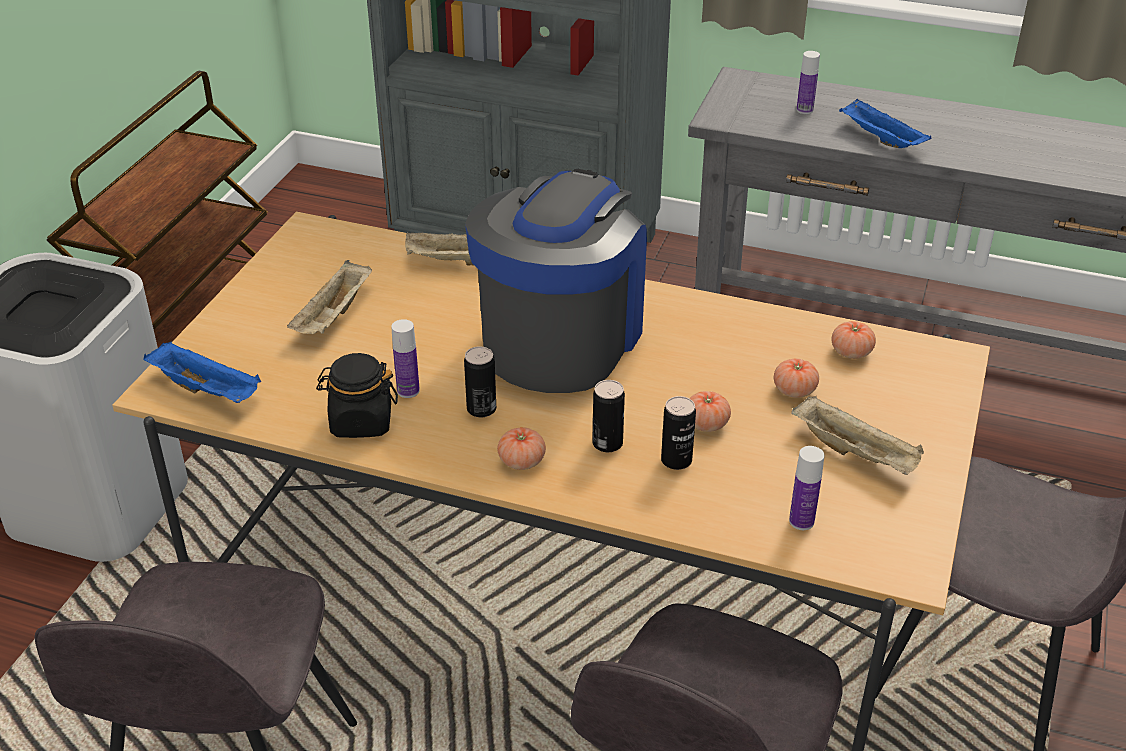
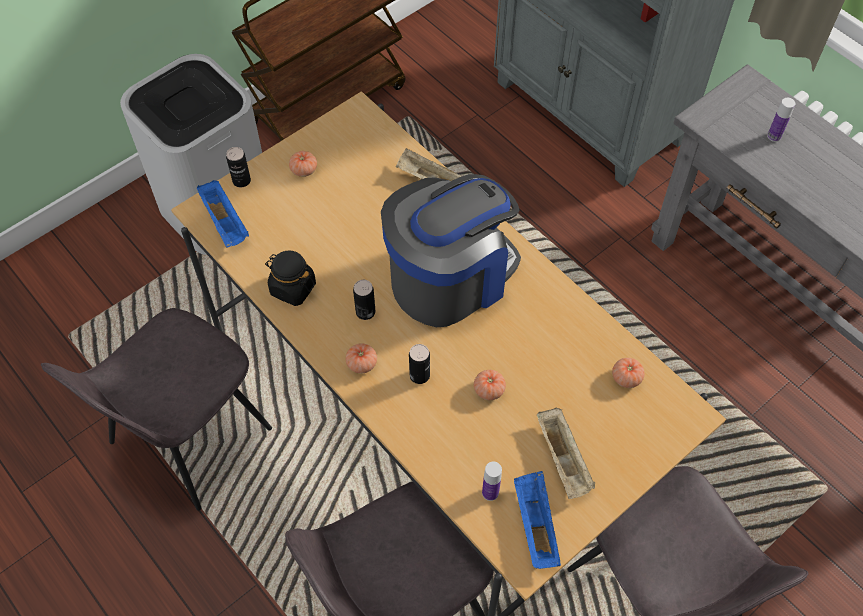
camera: 30 degrees right, 20 degrees up
(334, 316) = (328, 195): beige tray -> none
(408, 391) = (333, 277): bottle -> none
(676, 460) = (450, 409): can -> can (241, 181)
(794, 390) = (564, 391): tomato -> tomato (304, 170)
(879, 139) = (808, 190): blue tray -> blue tray (535, 524)

